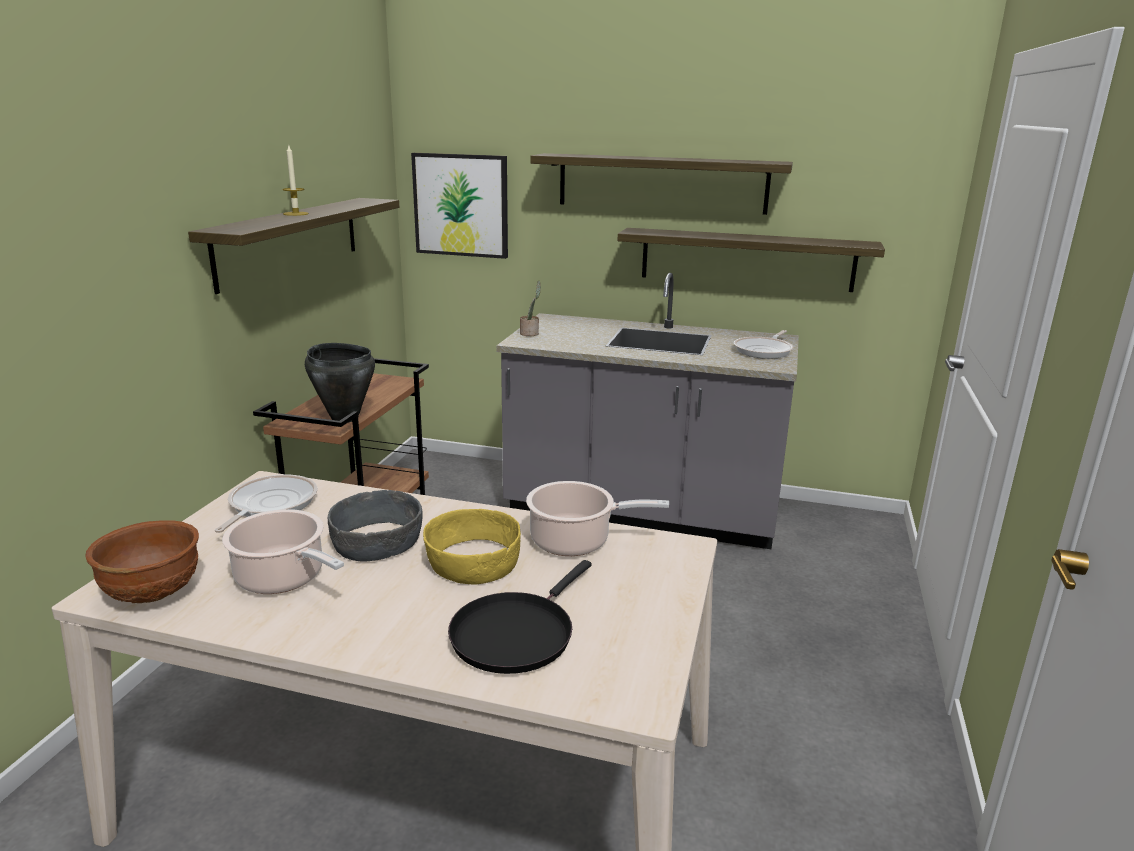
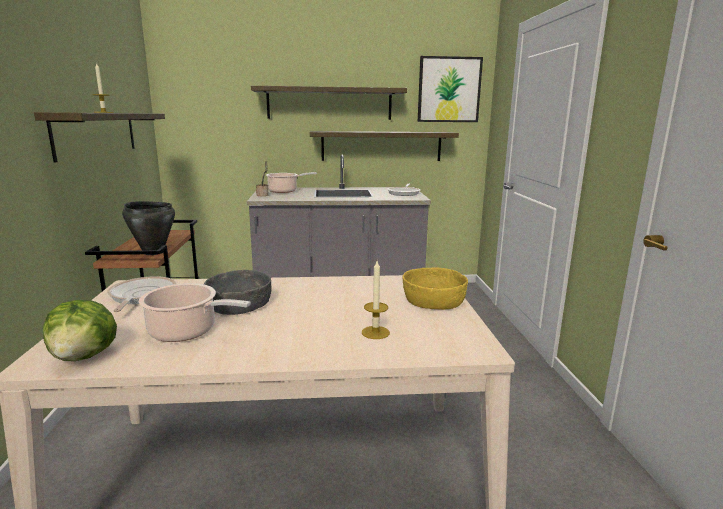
camera: 20 degrees left, 5 degrees down
(155, 594) = (85, 356): brown bowl -> lettuce
(461, 205) = (200, 122): picture -> picture (449, 90)
(471, 561) = (314, 304): yellow bowl -> yellow bowl (432, 299)
(516, 634) = (375, 332): black frying pan -> candle
(575, 541) = (369, 286): cooking pot -> cooking pot (284, 191)

